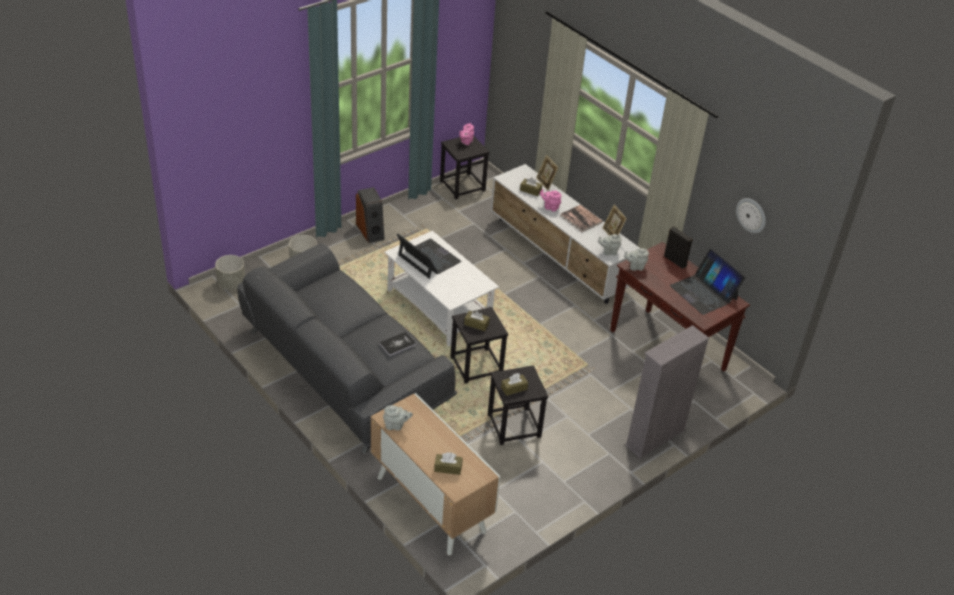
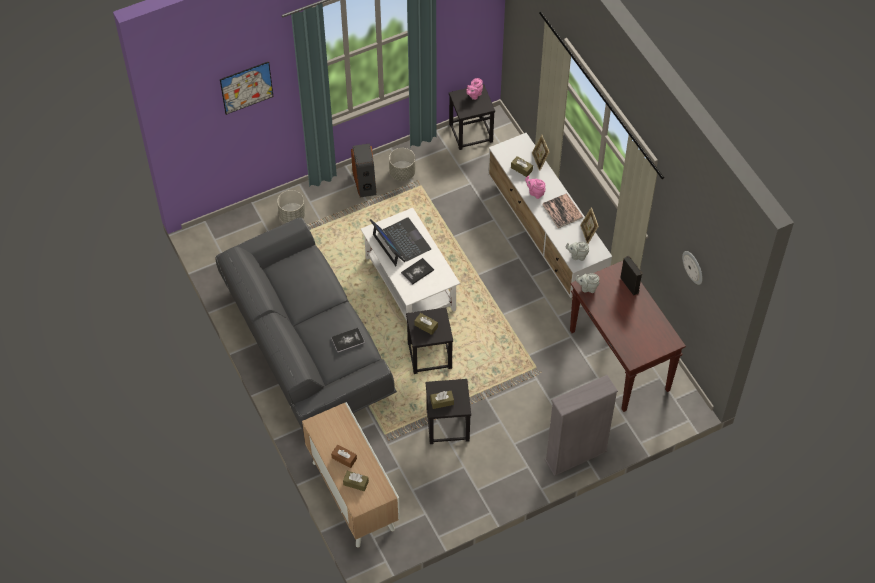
camera: 15 degrees right, 15 degrees up
(232, 284) = (221, 233): grey planter -> grey planter (402, 173)
(259, 104) = (246, 87): none -> picture
(396, 425) = (321, 434): grey teapot -> none
(428, 446) = (344, 458): none -> brown tissue box
(453, 281) = (417, 272): none -> book
(704, 292) = (645, 326): laptop -> none

